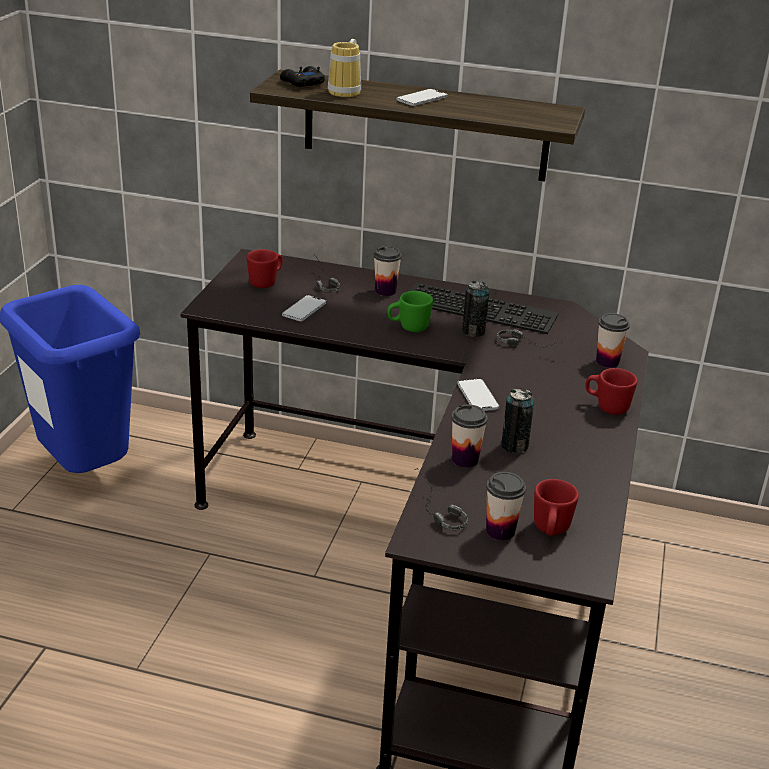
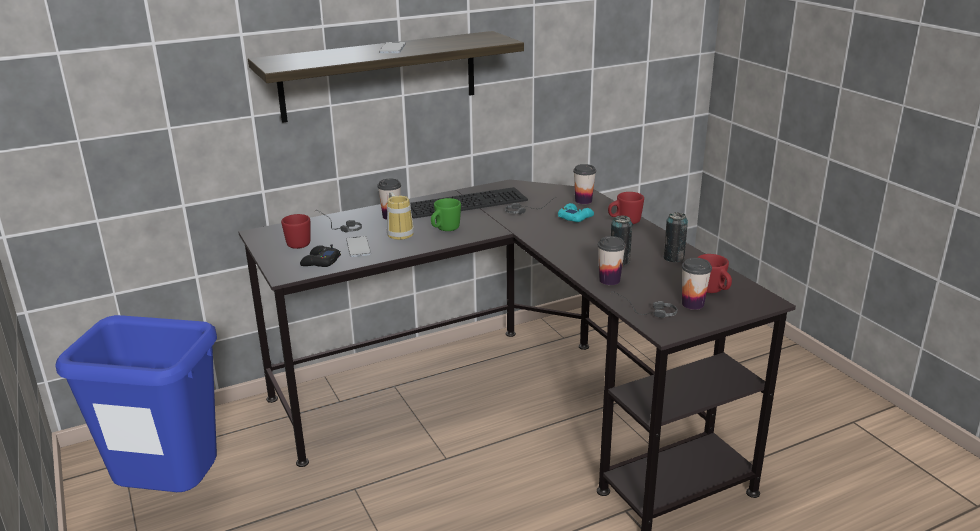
camera: 40 degrees left, 5 degrees down
(302, 83) = (289, 60): black game controller -> black game controller (320, 262)
(347, 91) = (334, 57): mug -> mug (400, 233)
(473, 332) = (486, 216): can -> can (673, 258)
(477, 396) = (553, 246): phone -> none
(562, 376) = (575, 217): none -> turquoise game controller

